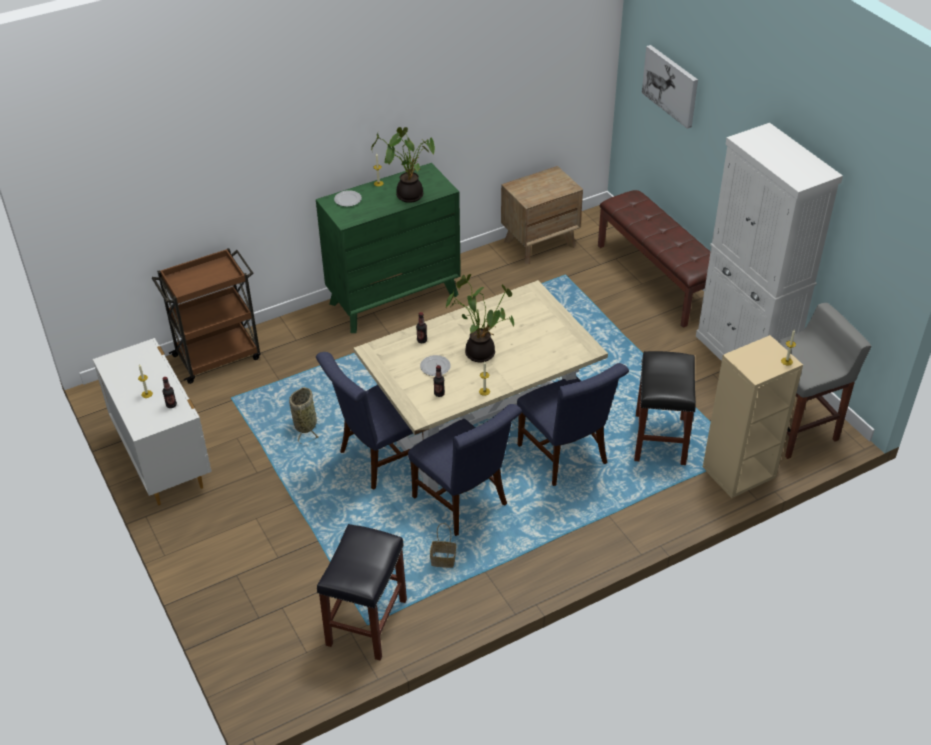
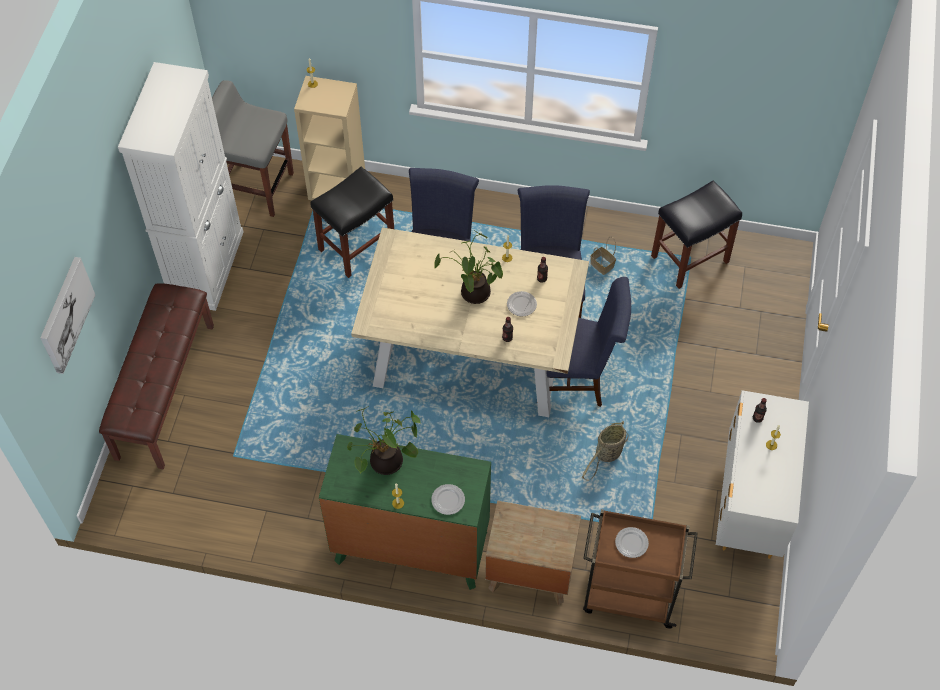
camera: 140 degrees left, 15 degrees up
(211, 276) = (631, 543): none -> plate
(540, 243) = (207, 515): brown nightstand -> brown nightstand (529, 571)

